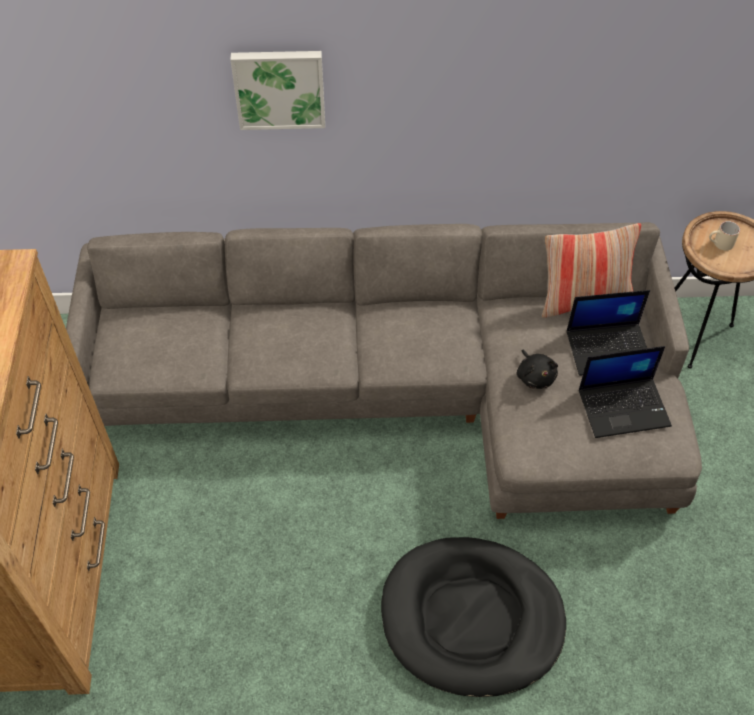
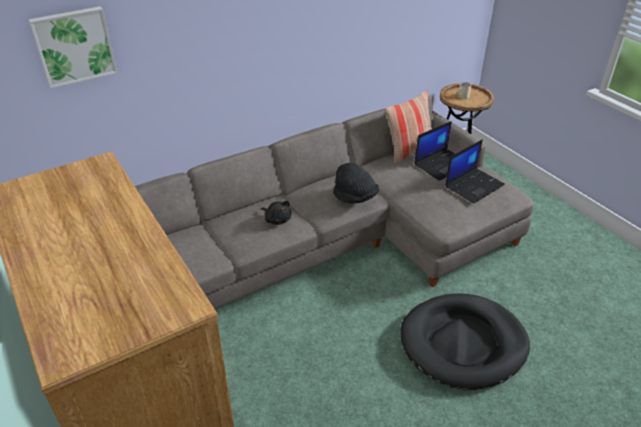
camera: 30 degrees left, 15 degrees down
(279, 88) = (207, 48): picture -> picture (74, 46)
(439, 352) = (355, 197): none -> black hat
(535, 376) = (416, 189): black plush toy -> black plush toy (277, 219)

